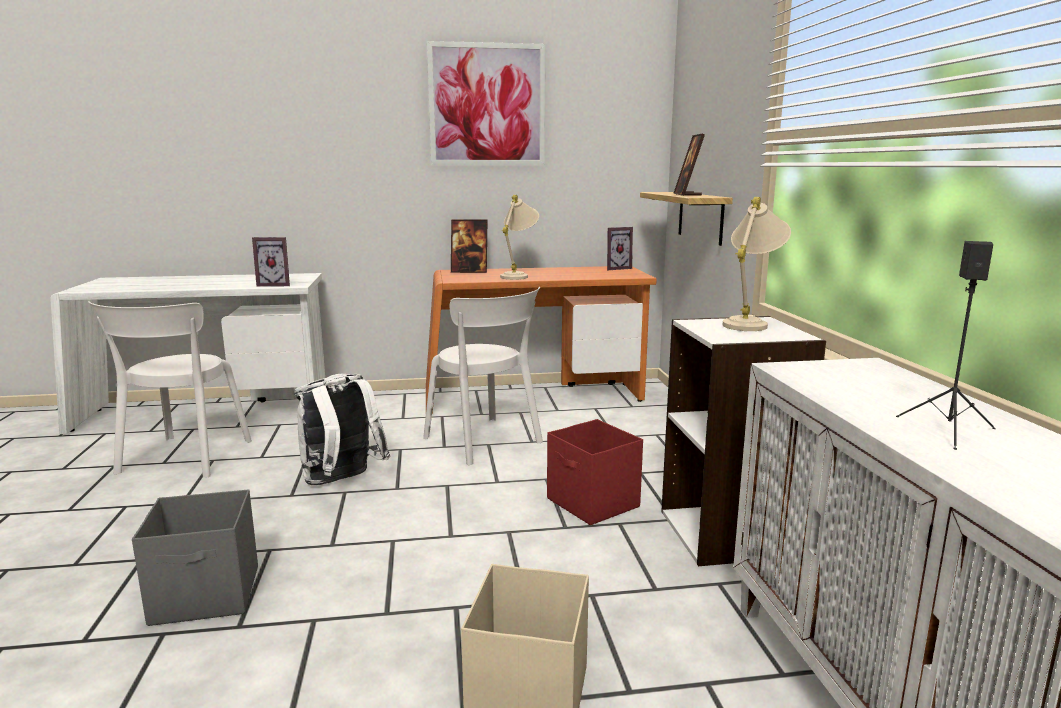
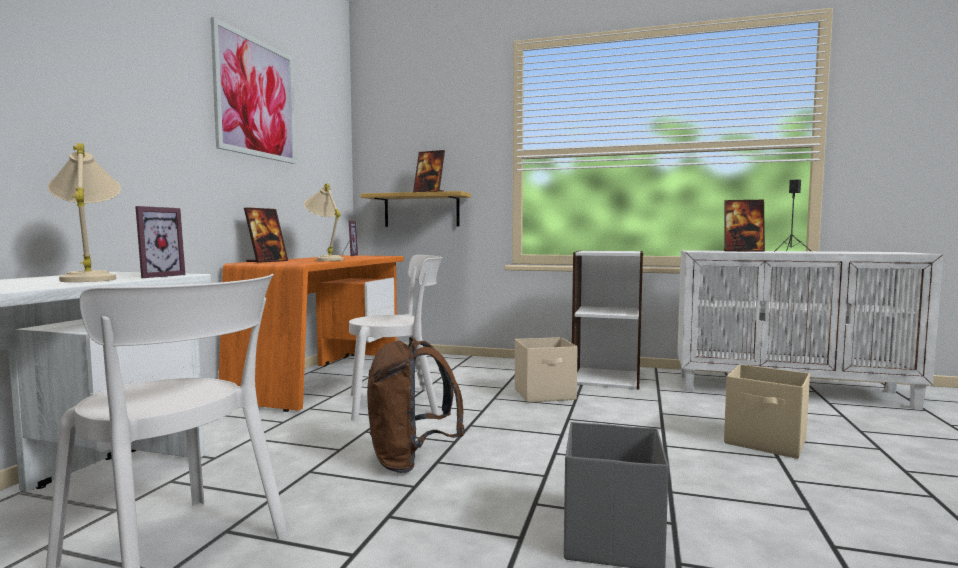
camera: 65 degrees left, 10 degrees down
(341, 481) = (410, 461): white backpack -> brown backpack
(593, 503) = (545, 394): red storage box -> beige storage box
(750, 323) = (597, 251): beige table lamp -> beige table lamp (91, 279)
(899, 394) = (743, 251): none -> picture frame

